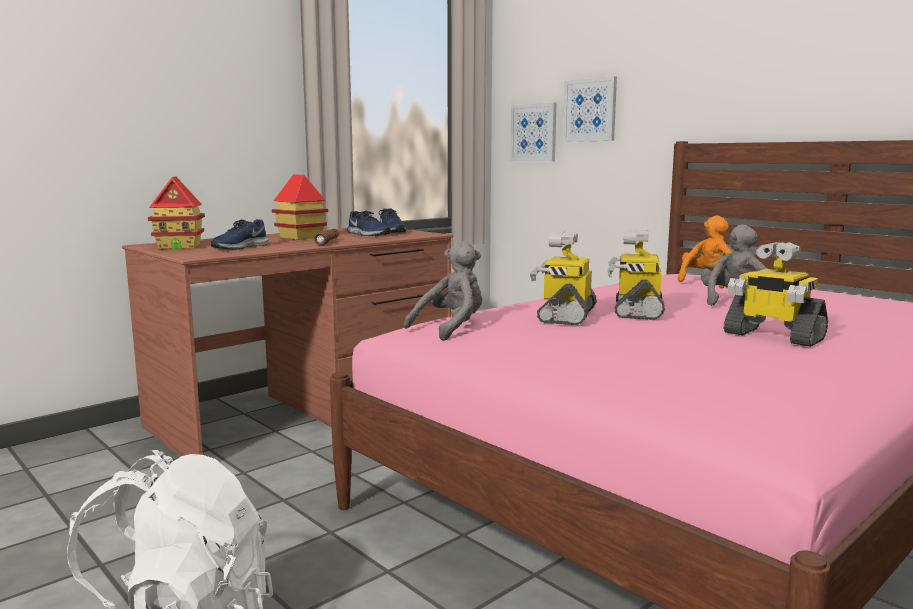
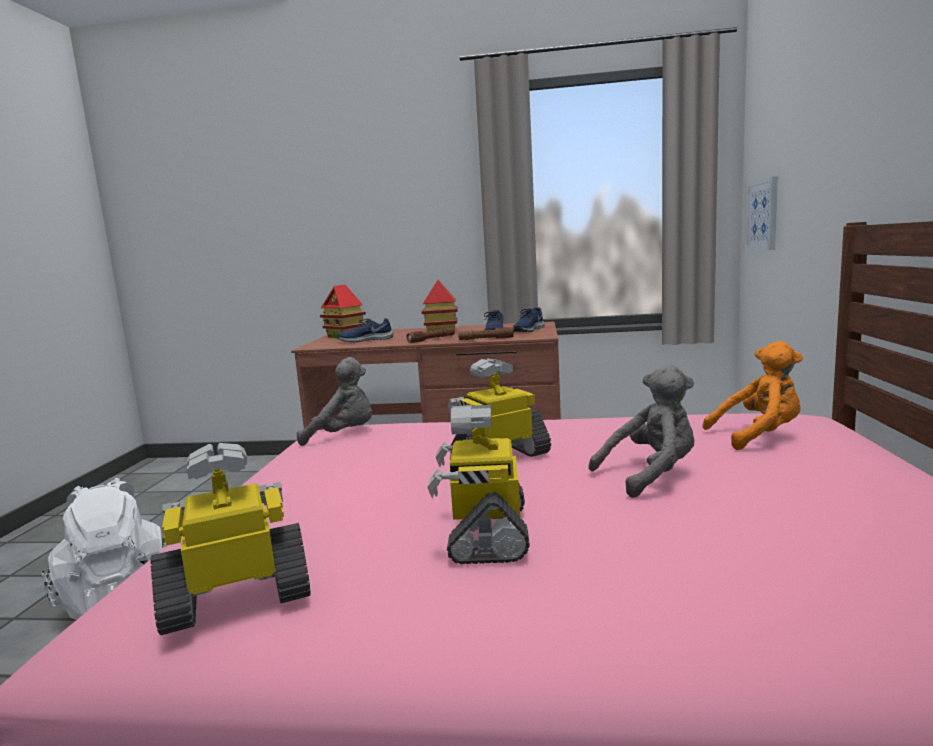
camera: 50 degrees right, 0 degrees up
(389, 238) = (485, 339): none -> brown flashlight
(565, 316) = (426, 445): toy robot -> toy robot (238, 598)
(590, 110) = (799, 183): picture -> none

